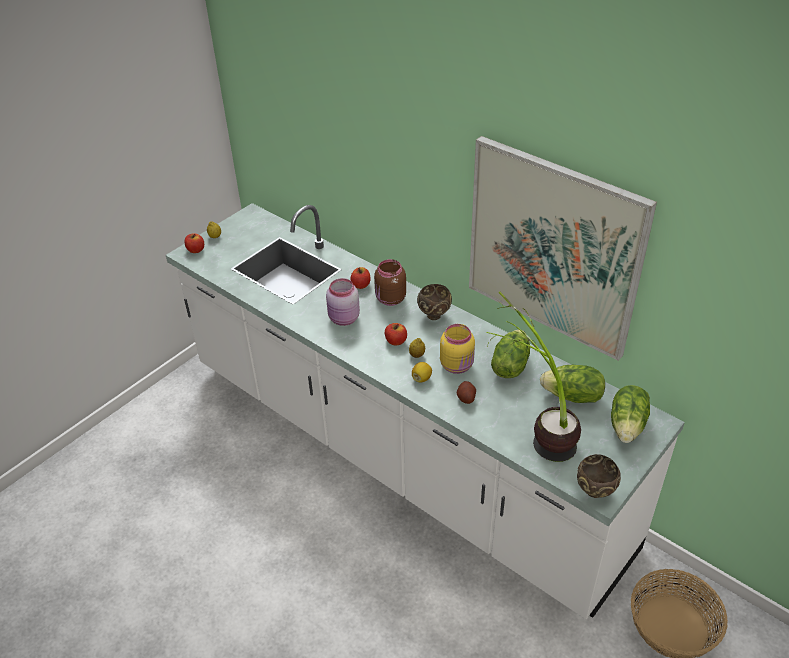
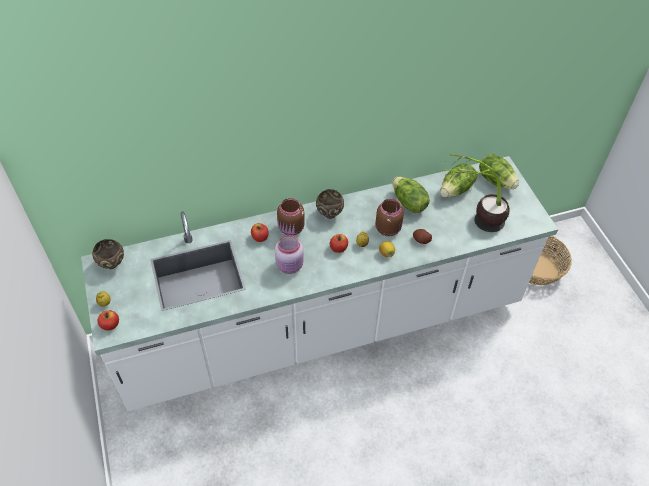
camera: 60 degrees left, 10 degrees up
(457, 365) = (388, 228): yellow jar -> brown jar
(553, 248) = (409, 109): picture -> none
(595, 492) = (536, 224): brown bowl -> brown bowl (112, 264)

